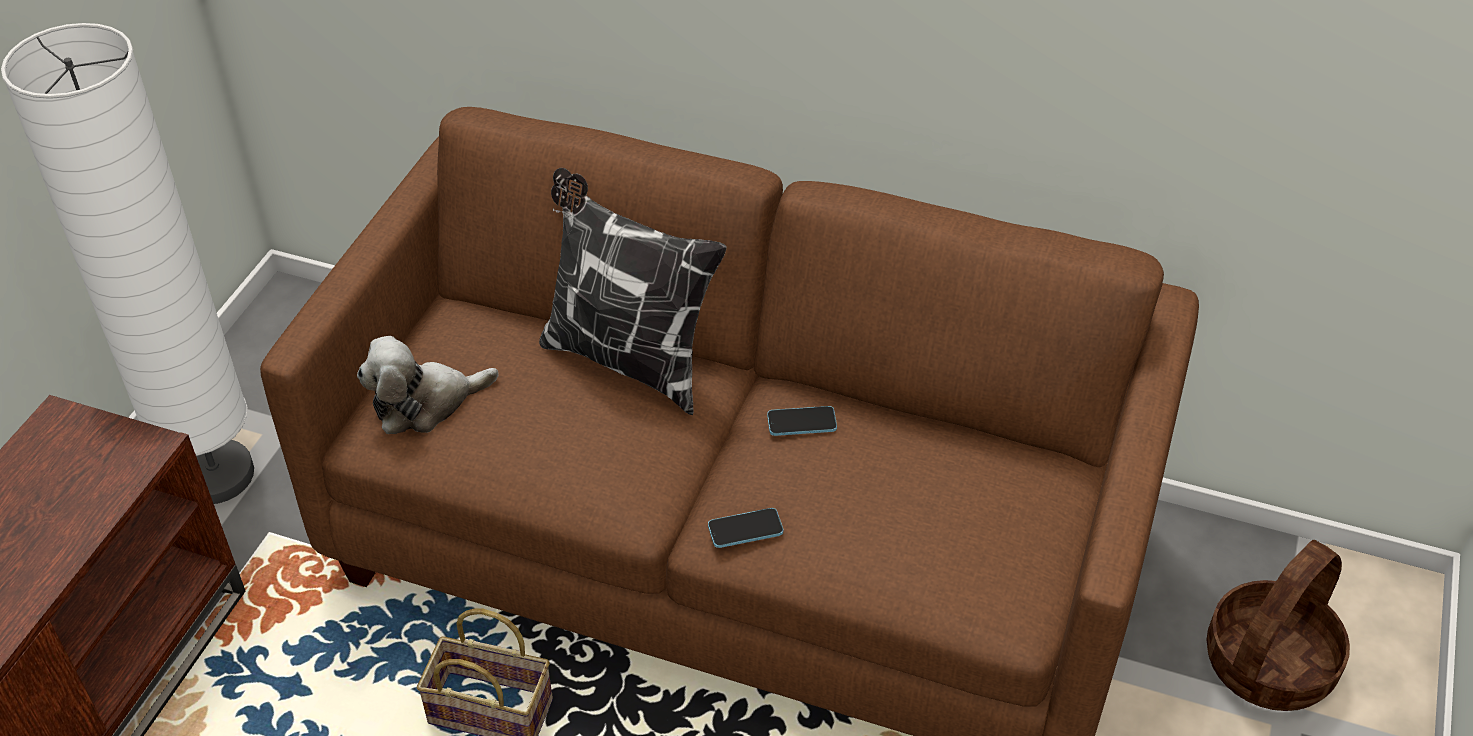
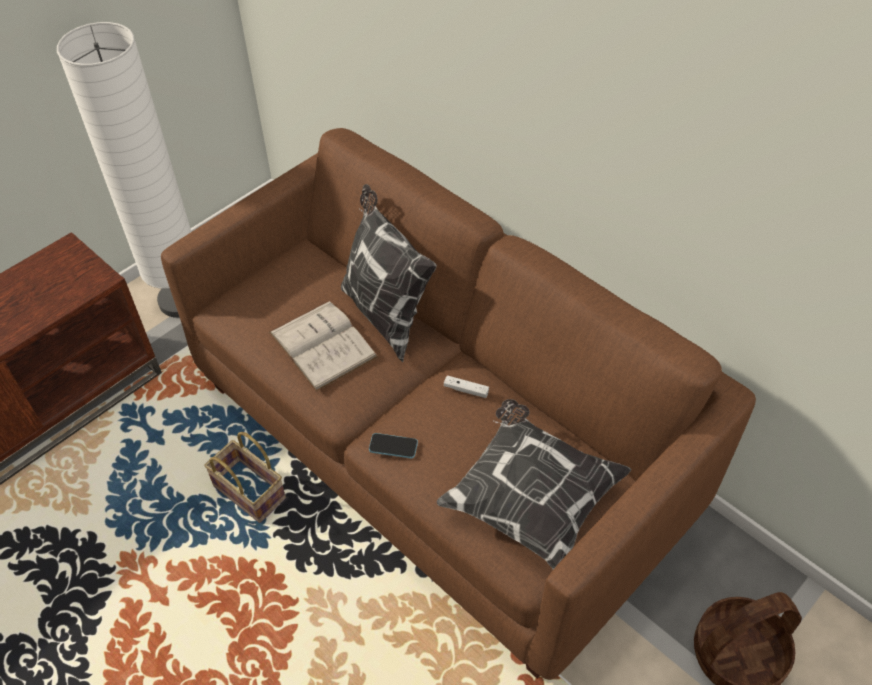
camera: 25 degrees right, 5 degrees up
(425, 403) = (259, 302): plush toy -> none
(561, 429) = (322, 344): none -> white book
(801, 422) = (466, 390): phone -> white game controller
(970, 529) = (530, 499): none -> pillow

